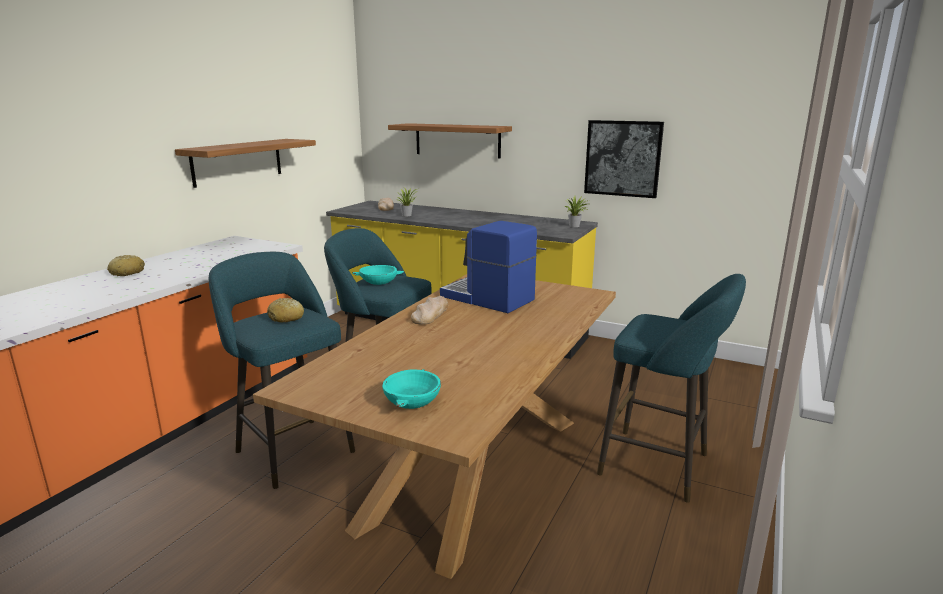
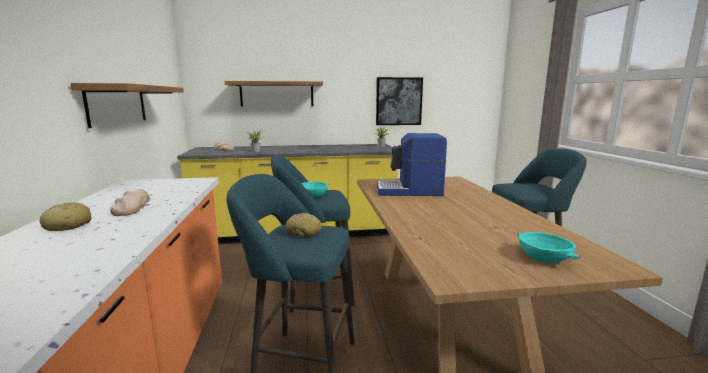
camera: 35 degrees left, 5 degrees down
(430, 314) = (401, 206): bread -> bread (131, 206)

